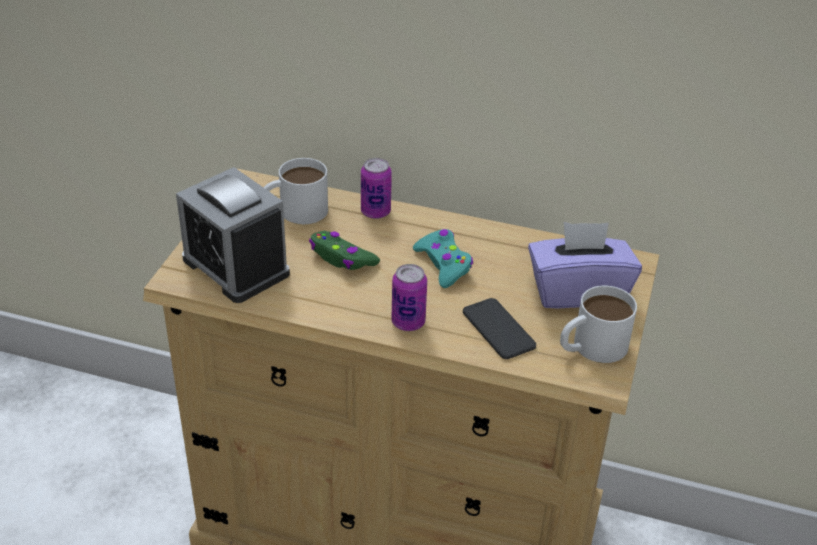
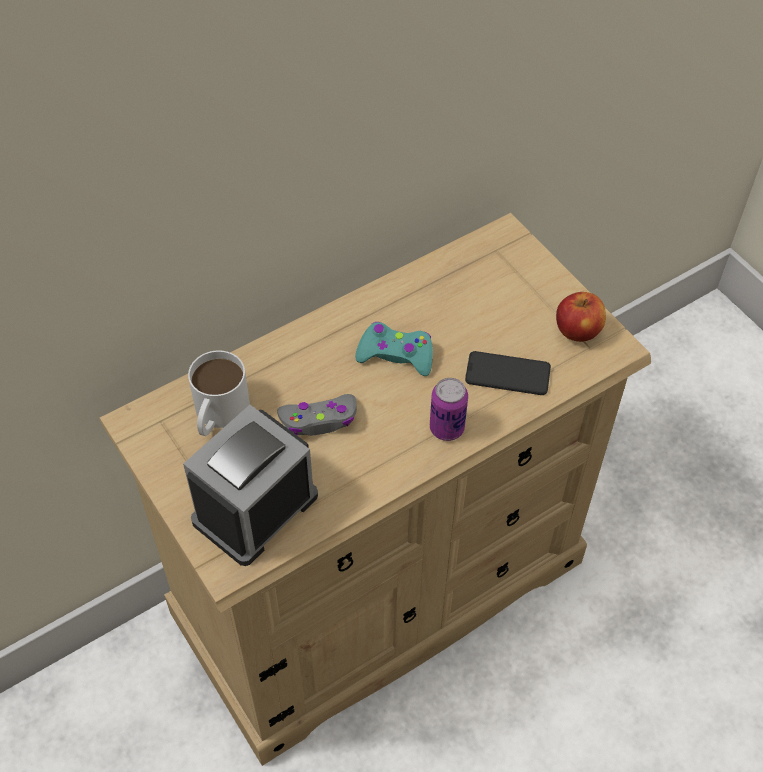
camera: 50 degrees left, 15 degrees up
(235, 266) = (255, 508): alarm clock -> alarm clock turned 135 degrees clockwise
(342, 258) = (319, 420): green game controller -> grey game controller
(375, 212) = (278, 354): can -> none
(577, 291) = (508, 293): purple tissue box -> none
(591, 347) = (577, 331): white mug -> apple

